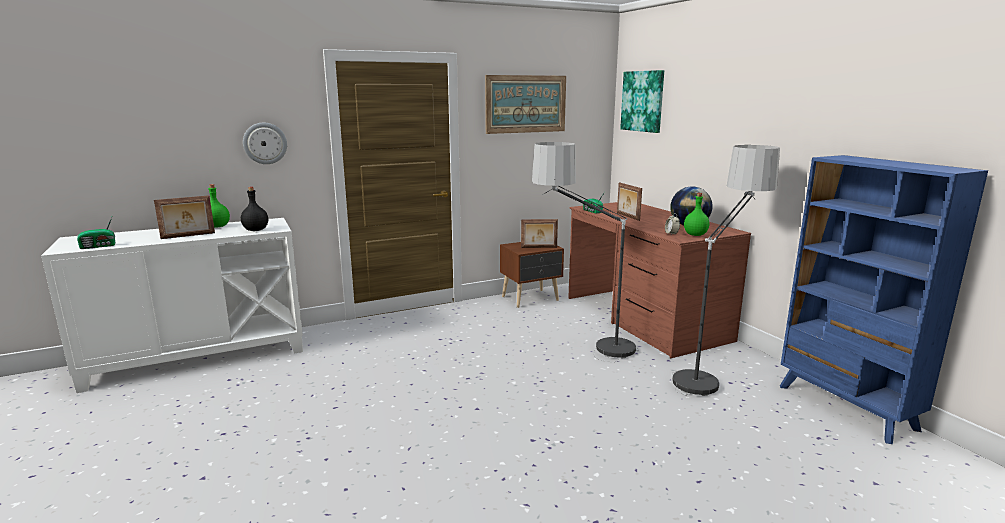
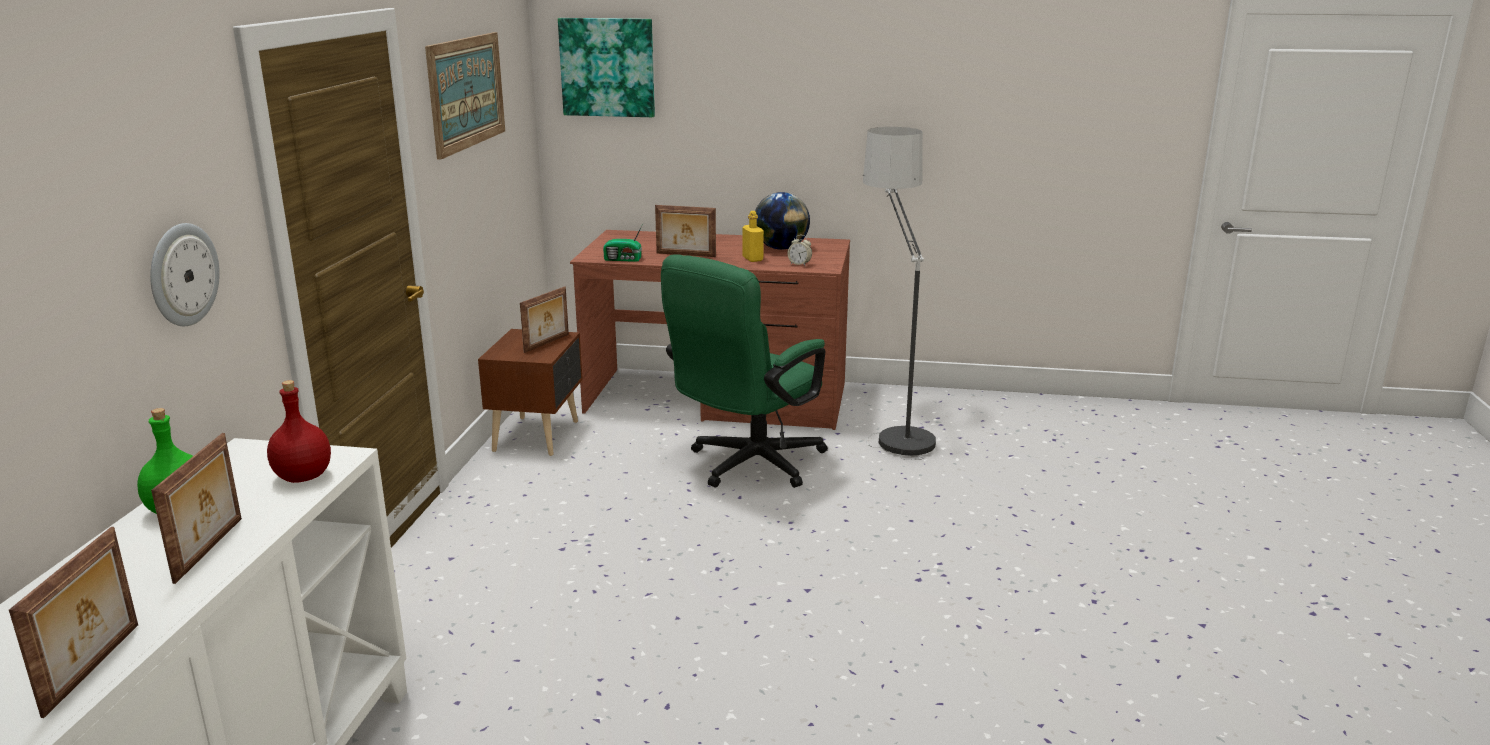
camera: 55 degrees left, 5 degrees up
(99, 246) = (95, 668): radio -> picture frame
(256, 230) = (304, 477): black bottle -> red bottle
(583, 350) = (747, 466): floor lamp -> green office chair
(655, 226) = (752, 259): none -> yellow bottle
(695, 235) = (821, 258): green bottle -> none
(845, 408) = (1020, 404): blue bookcase -> none

